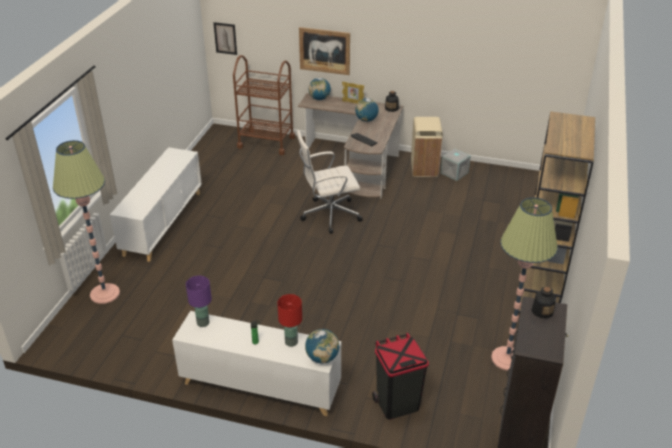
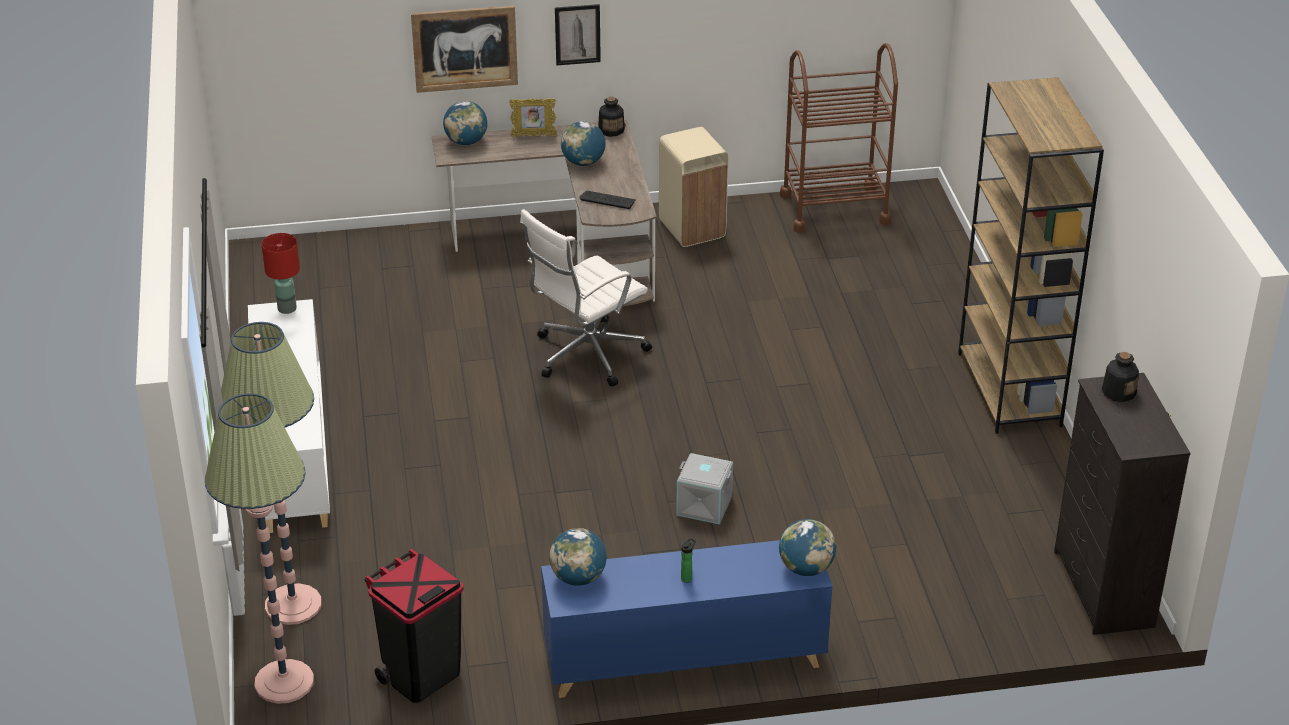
camera: 25 degrees left, 0 degrees up
(202, 323) = (578, 578): purple table lamp -> globe
(225, 38) = (253, 63): picture -> picture (577, 34)
(260, 386) = (683, 660): white cabinet -> blue cabinet
(266, 142) = (365, 251): brown cart -> brown cart (834, 208)
(291, 342) = (742, 561): red table lamp -> red table lamp (287, 308)
(397, 404) = (910, 615): black trash can -> black trash can (421, 675)
(454, 173) = (747, 223): grey storage box -> grey storage box (703, 506)
(507, 358) = (1025, 499): floor lamp -> floor lamp (284, 682)

